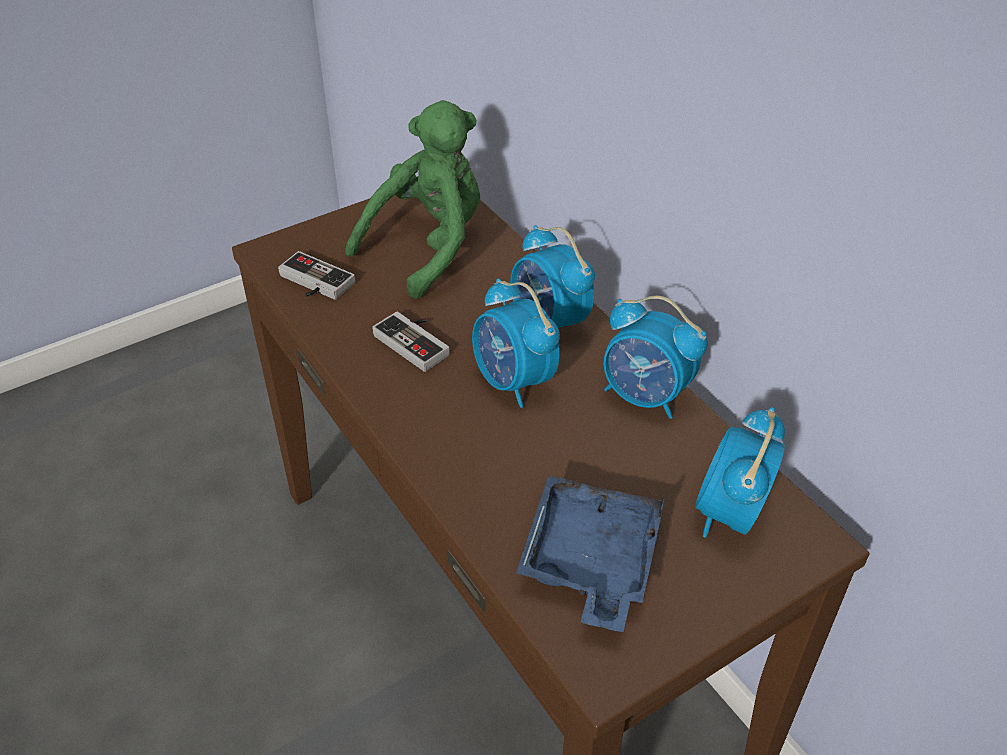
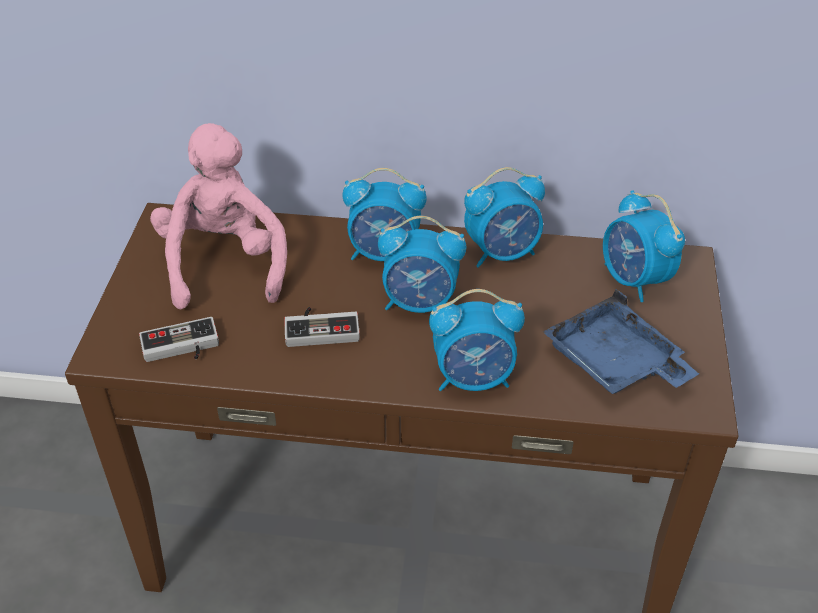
camera: 50 degrees left, 0 degrees up
(428, 247) = (224, 263): green plush toy -> pink plush toy
(458, 470) = (474, 378): none -> alarm clock

